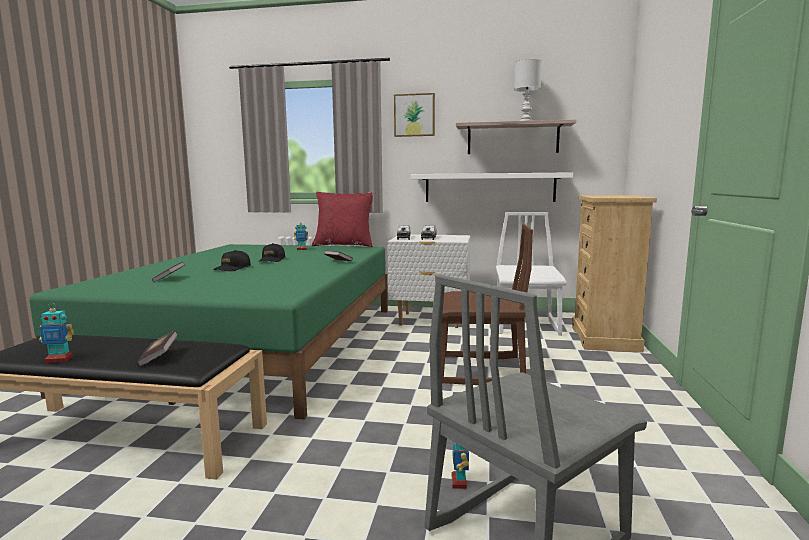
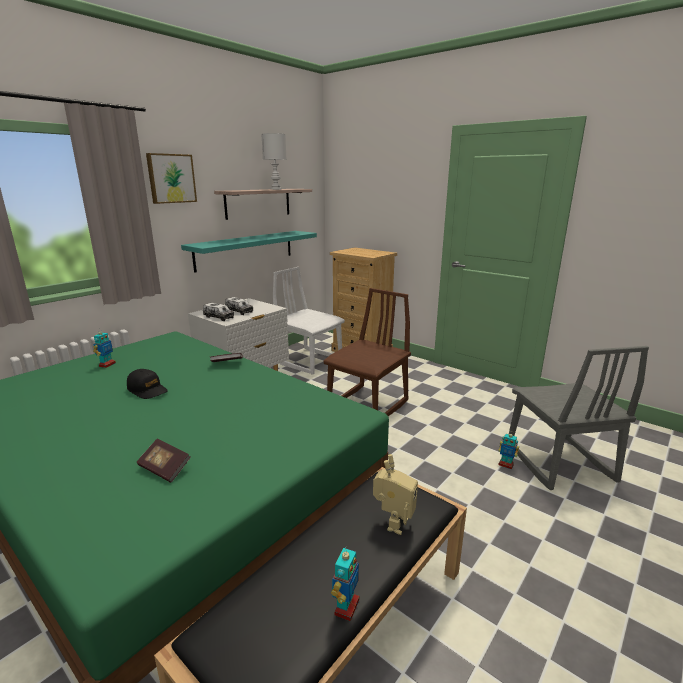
camera: 60 degrees left, 10 degrees up
(159, 357) = (393, 523): book -> toy robot
(232, 268) = (163, 419): black cap -> none
(344, 245) = (128, 342): red pillow -> none
(489, 187) = (245, 250): white shelf -> turquoise shelf

